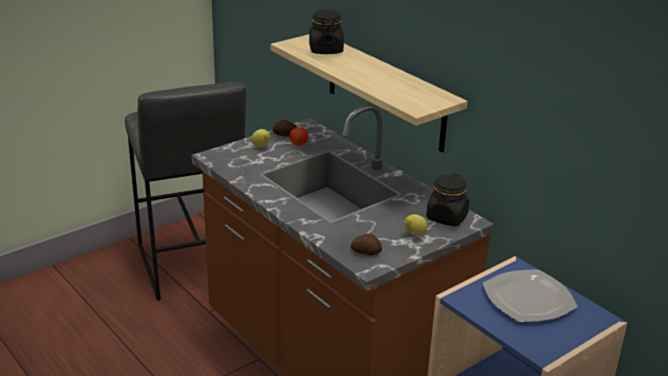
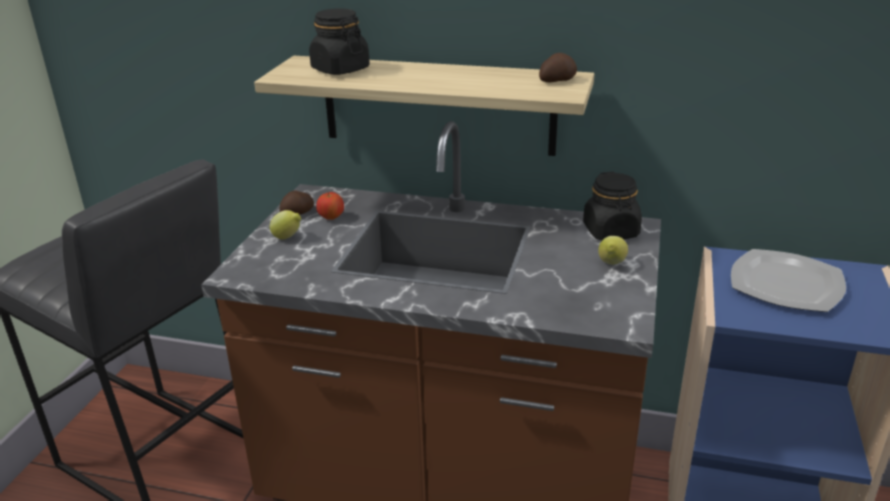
camera: 35 degrees left, 0 degrees up
(366, 252) = (596, 308): potato -> potato (556, 80)

